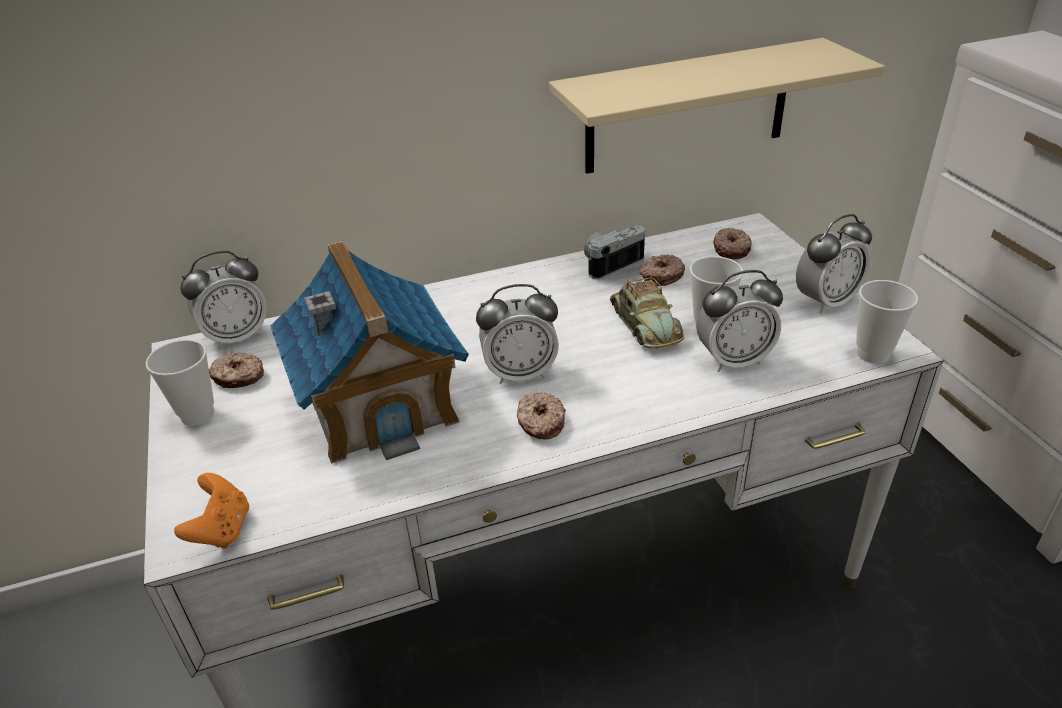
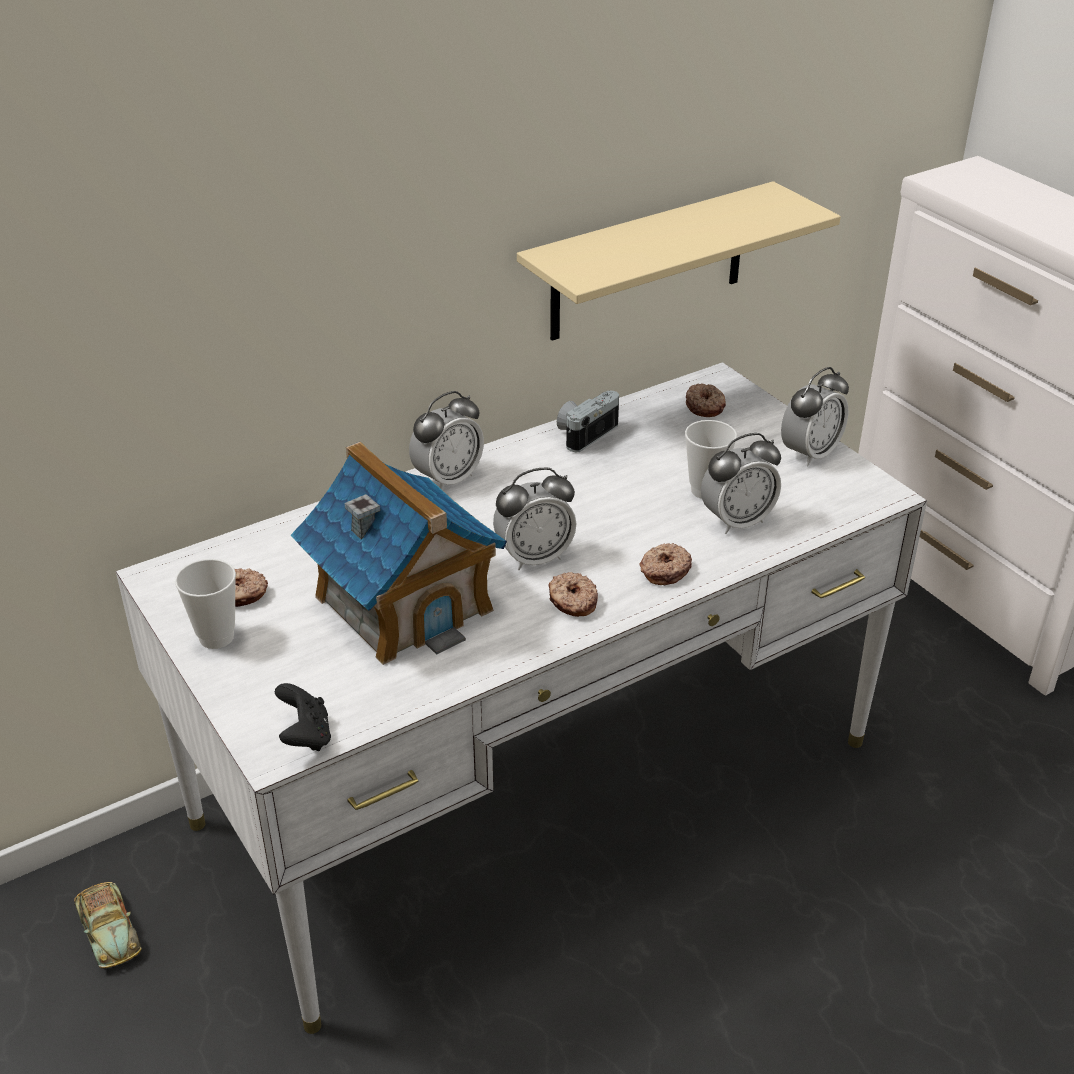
camera: 15 degrees left, 0 degrees up
(222, 529) = (305, 736): orange game controller -> black game controller
(237, 337) = (212, 553): alarm clock -> alarm clock (448, 479)
(644, 324) = (640, 494): toy car -> toy car (108, 929)
(661, 276) = (641, 442): donut -> donut (664, 570)
(872, 354) = (863, 501): cup -> none

